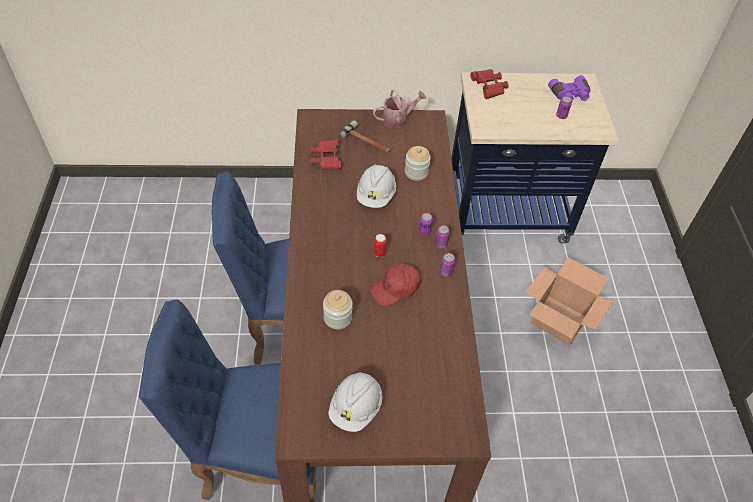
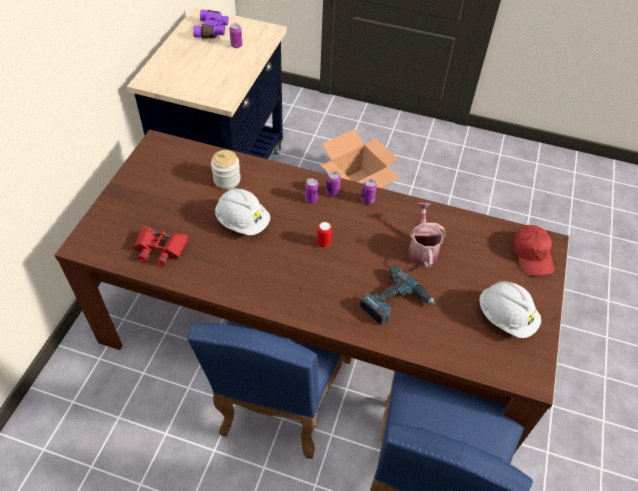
camera: 70 degrees left, 0 degrees up
(337, 318) = (395, 303): jar -> power drill
(367, 141) = (156, 205): hammer -> none
(395, 289) = (374, 244): red cap -> red cap (532, 254)
(398, 119) = (138, 169): watering can -> watering can (422, 249)
(488, 86) = (163, 75): red binoculars -> none

